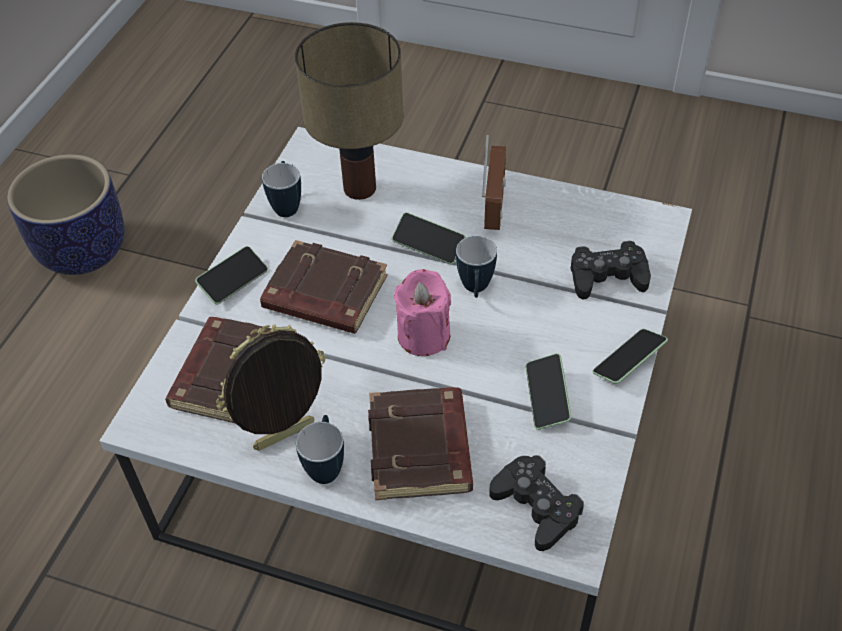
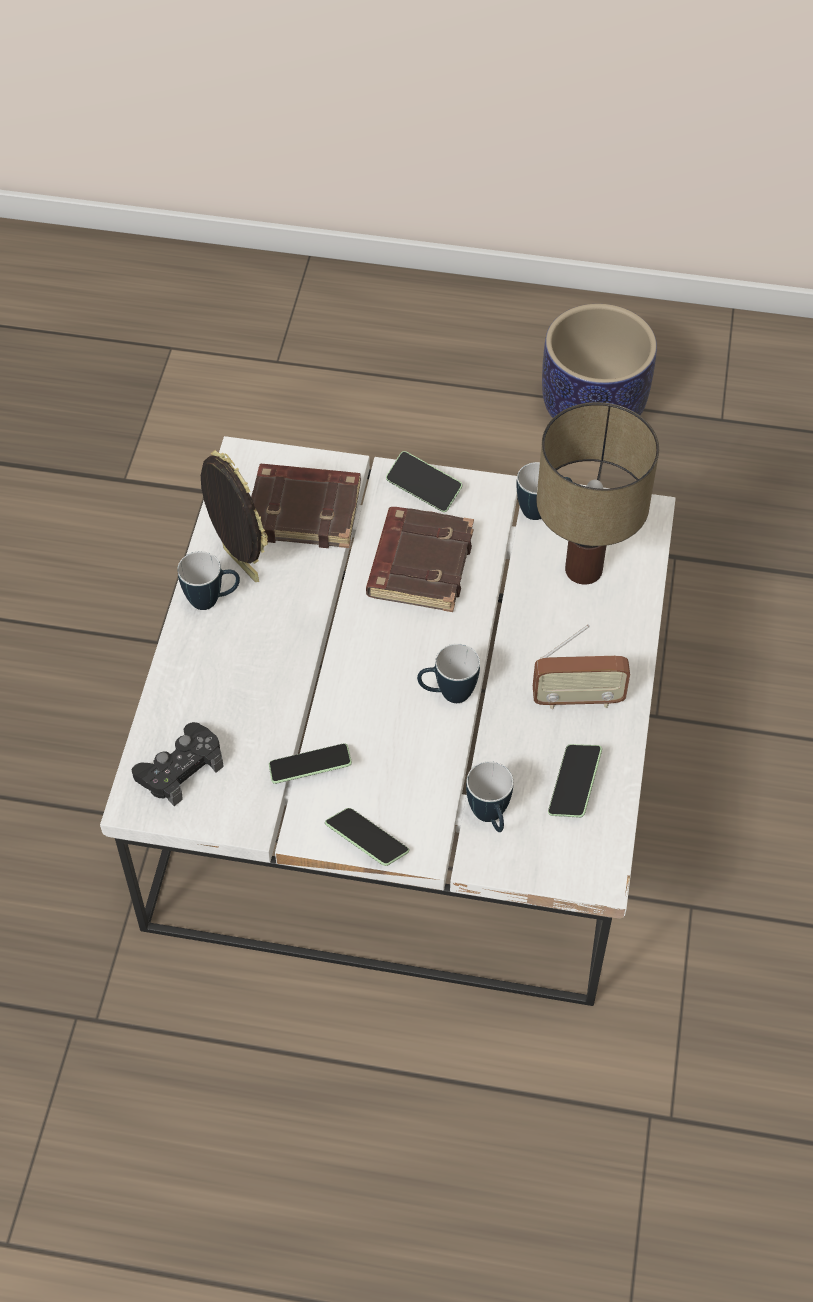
camera: 80 degrees right, 5 degrees up
(421, 449) = (236, 671): brown book -> none
(423, 335) = (377, 655): pink candle -> none
(428, 245) = (507, 644): phone -> phone (574, 786)
(607, 277) = (490, 818): black game controller -> mug

